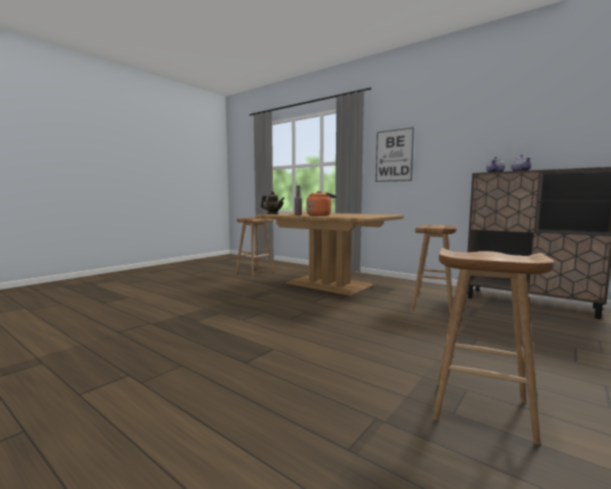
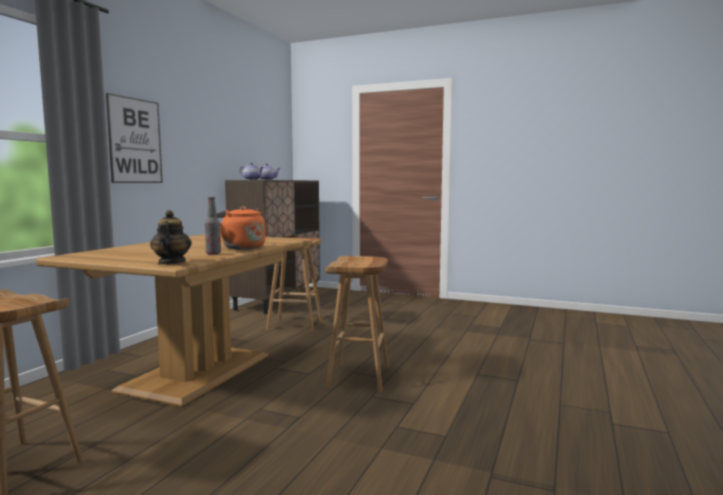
camera: 105 degrees left, 0 degrees up
(479, 410) = (490, 323): brown stool -> brown stool (359, 377)

